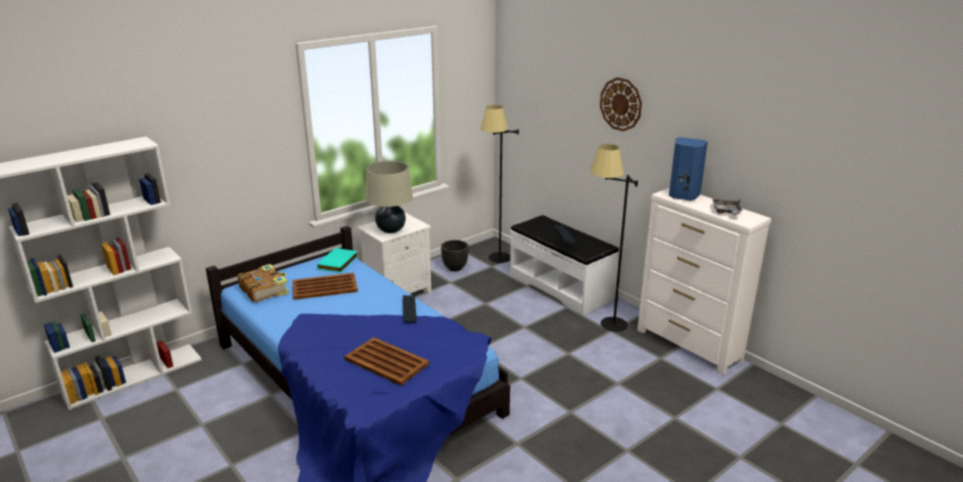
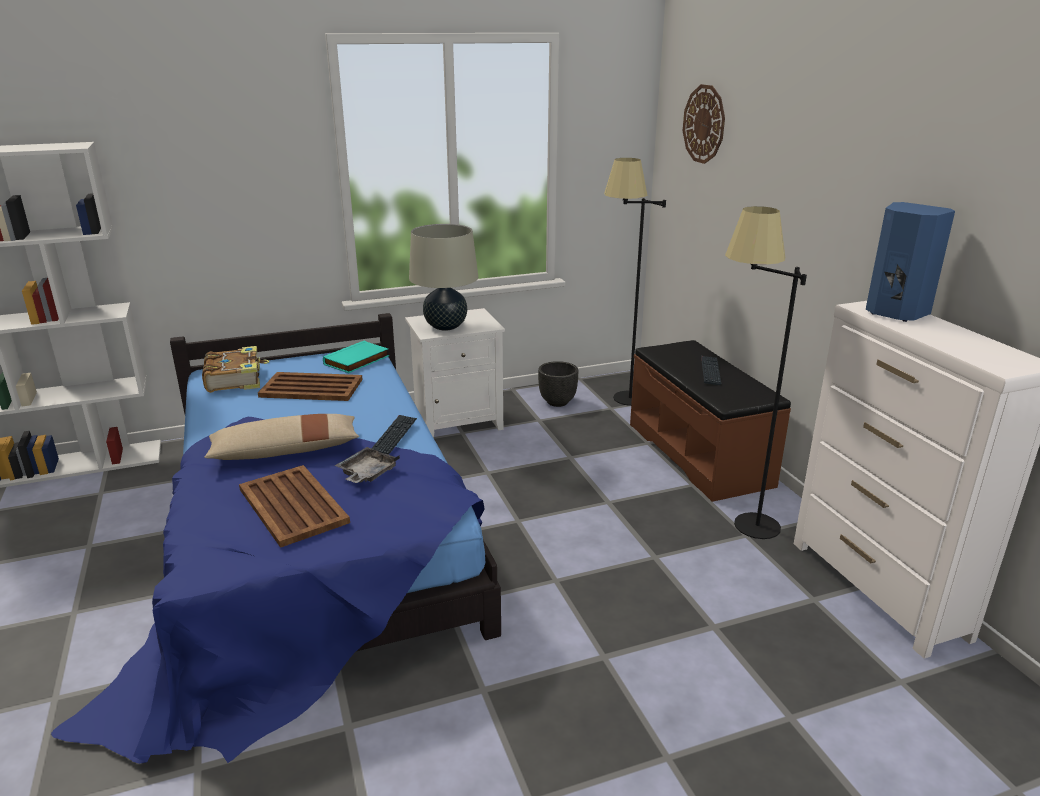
camera: 20 degrees right, 0 degrees up
(348, 331) = (286, 451): none -> beige pillow
(561, 287) = (699, 453): white bench -> brown bench
(621, 104) = (818, 152): wall clock -> wall clock (704, 124)
(726, 212) = (969, 347): grey tray -> grey tray (367, 473)

